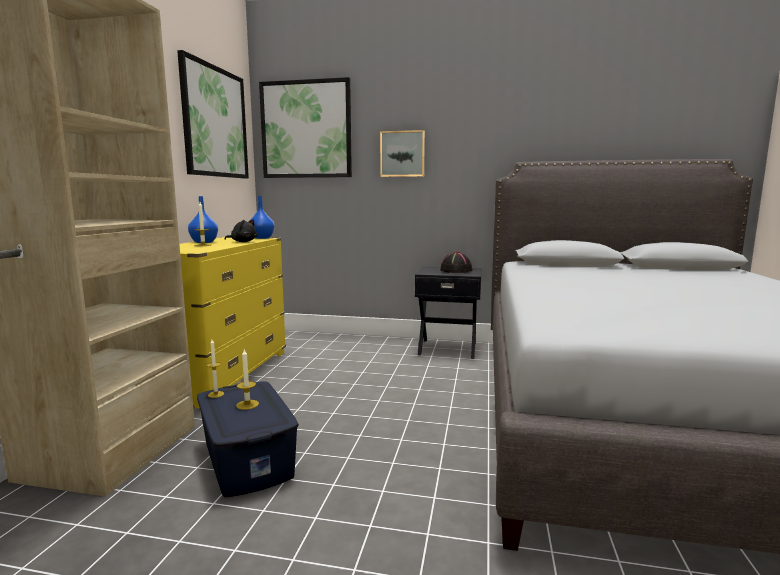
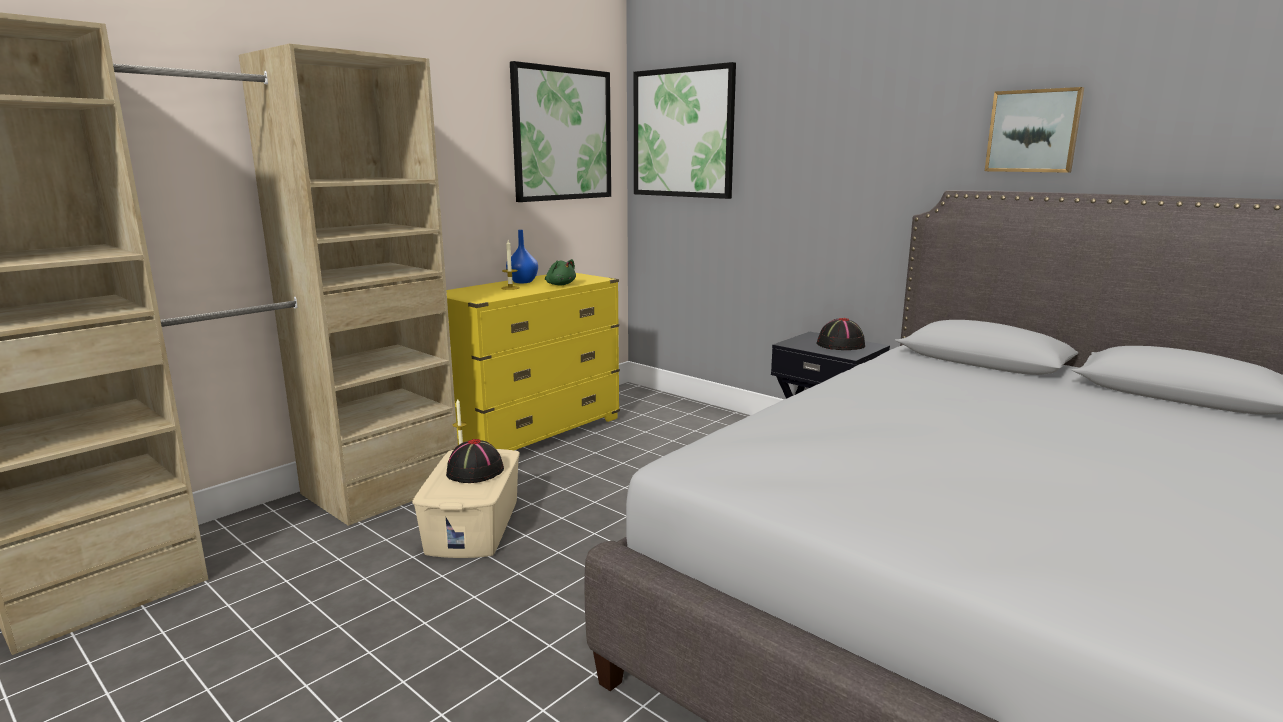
camera: 30 degrees right, 5 degrees up
(243, 242) = (560, 285): black plush toy -> green plush toy
(247, 404) = (475, 472): candle -> black hat
(248, 458) = (474, 525): blue storage box -> beige storage box
(262, 238) = (595, 278): blue vase -> none
(402, 154) = (795, 169): picture -> picture (1033, 131)

